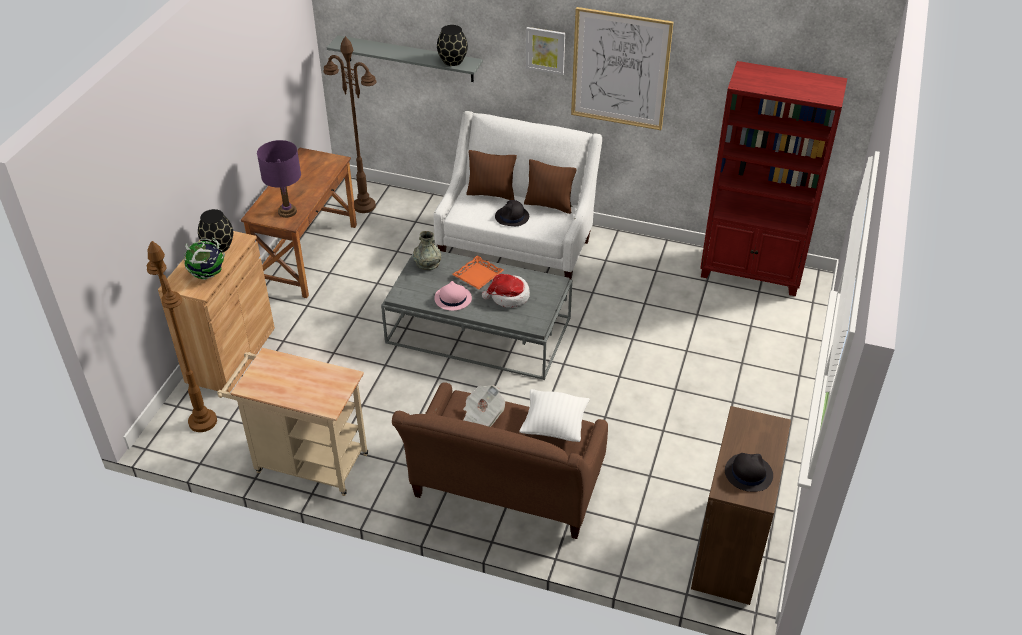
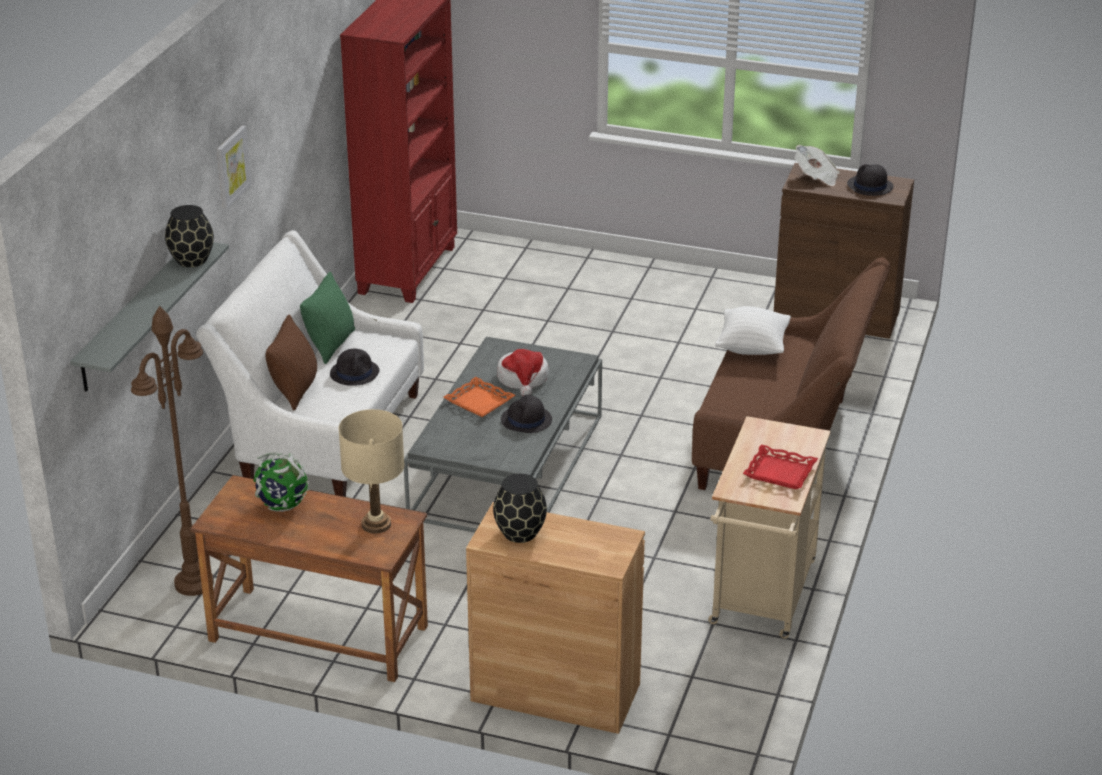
camera: 90 degrees left, 10 degrees down
(202, 421) = (697, 703): brown floor lamp -> none
(208, 274) = (586, 535): globe -> globe (282, 505)
(283, 385) = (779, 472): none -> red tray
(287, 212) = (376, 524): purple table lamp -> beige table lamp
(427, 263) = (449, 442): grey vase -> none
(452, 298) = (526, 420): pink hat -> black hat
(482, 416) = (744, 393): newspaper -> newspaper (816, 177)
(549, 205) = (331, 345): brown pillow -> green pillow
(620, 69) = (279, 130): picture -> none

